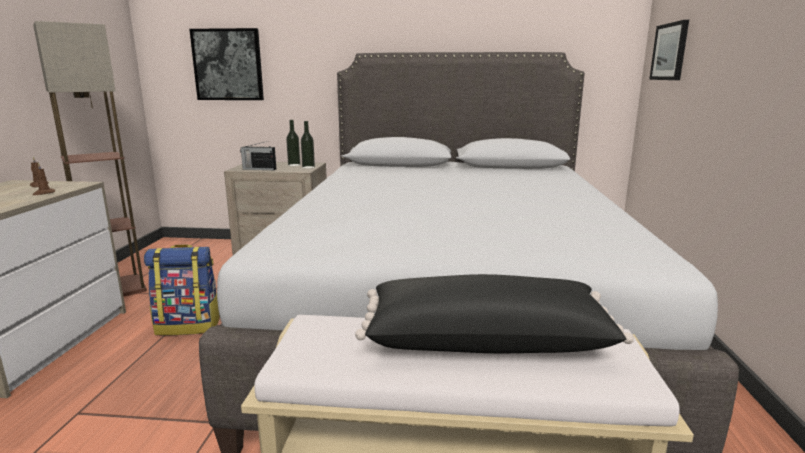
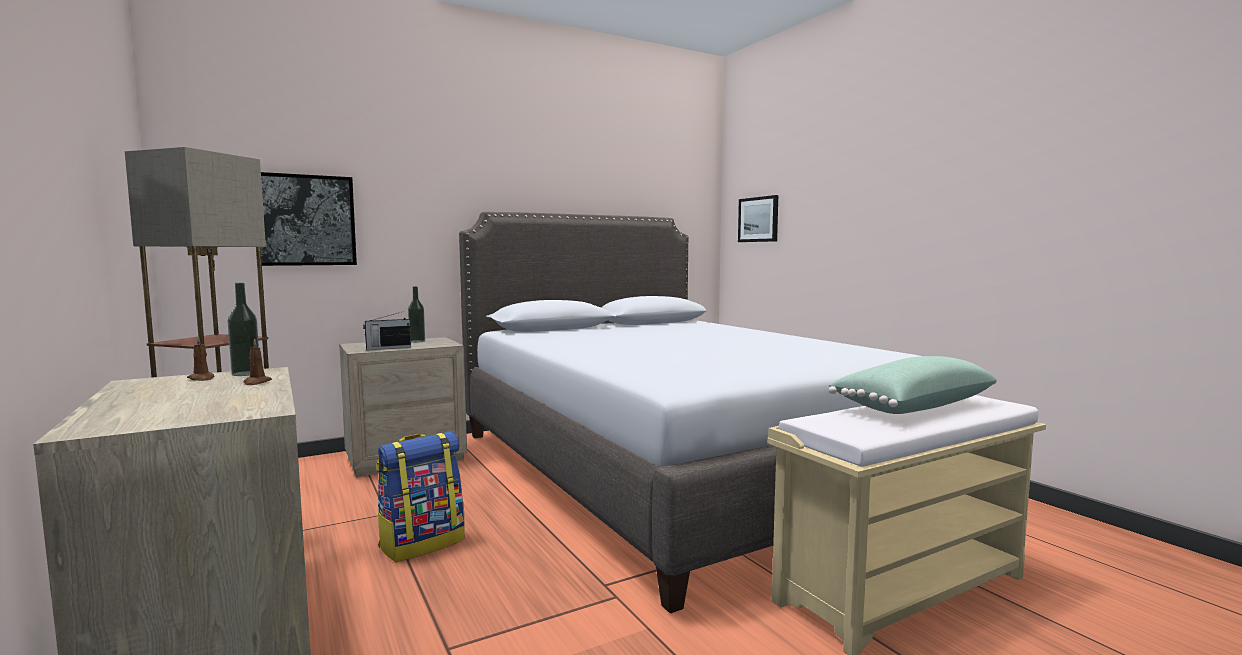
camera: 35 degrees left, 10 degrees down
(308, 167) = (443, 341): bottle -> bottle (246, 373)
(485, 339) = (911, 406): black pillow -> green pillow

